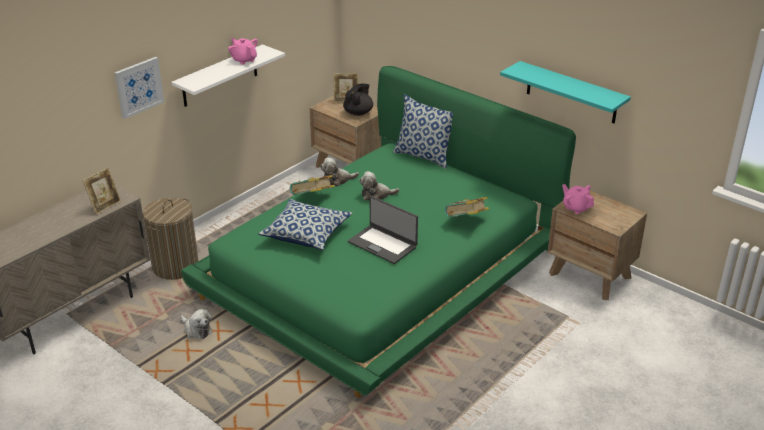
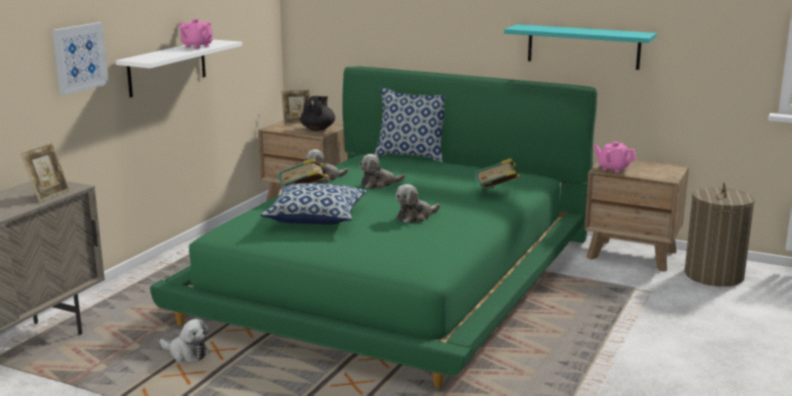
camera: 15 degrees left, 15 degrees down
(175, 266) = (129, 300): laundry basket -> laundry basket (714, 275)
(383, 244) = (415, 217): laptop -> plush toy

